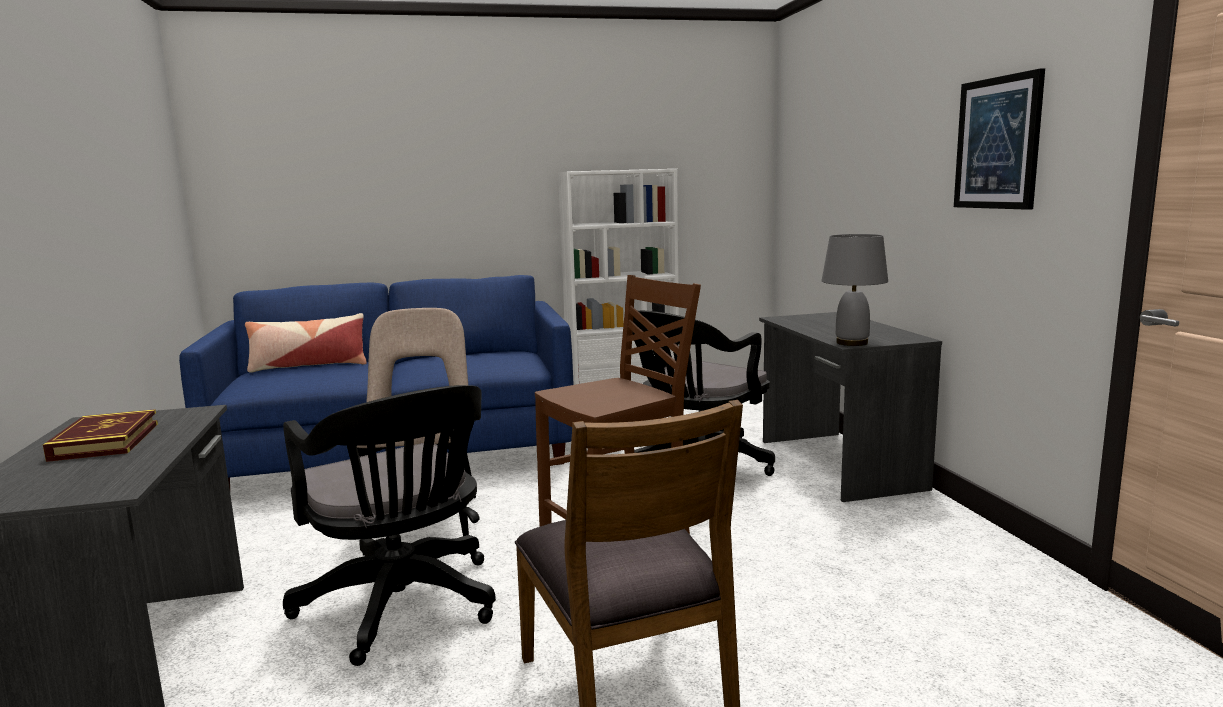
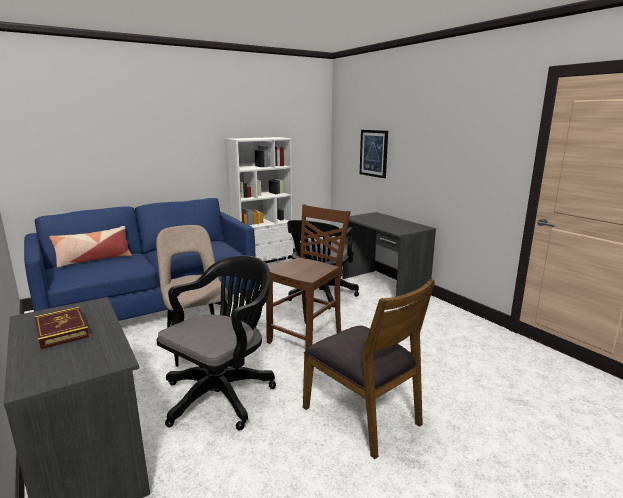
camera: 20 degrees left, 5 degrees up
(404, 608) = (223, 393): black office chair -> black office chair turned 90 degrees counterclockwise
(852, 343) = (399, 231): grey table lamp -> none
(998, 143) = (467, 140): picture -> picture (374, 153)

